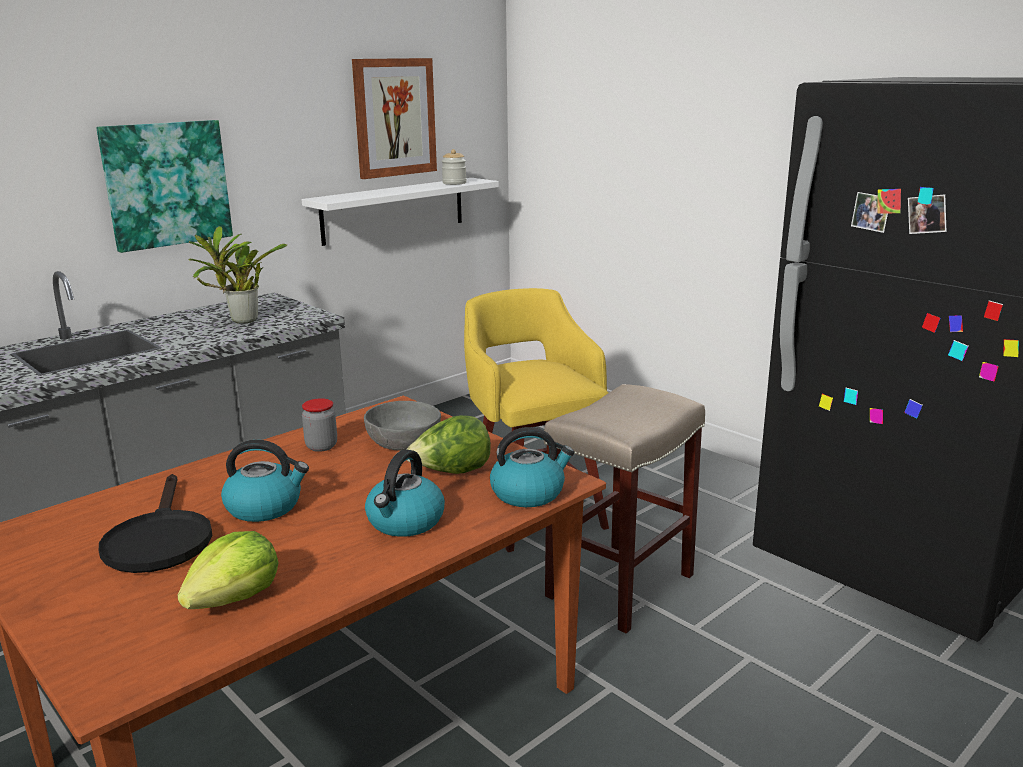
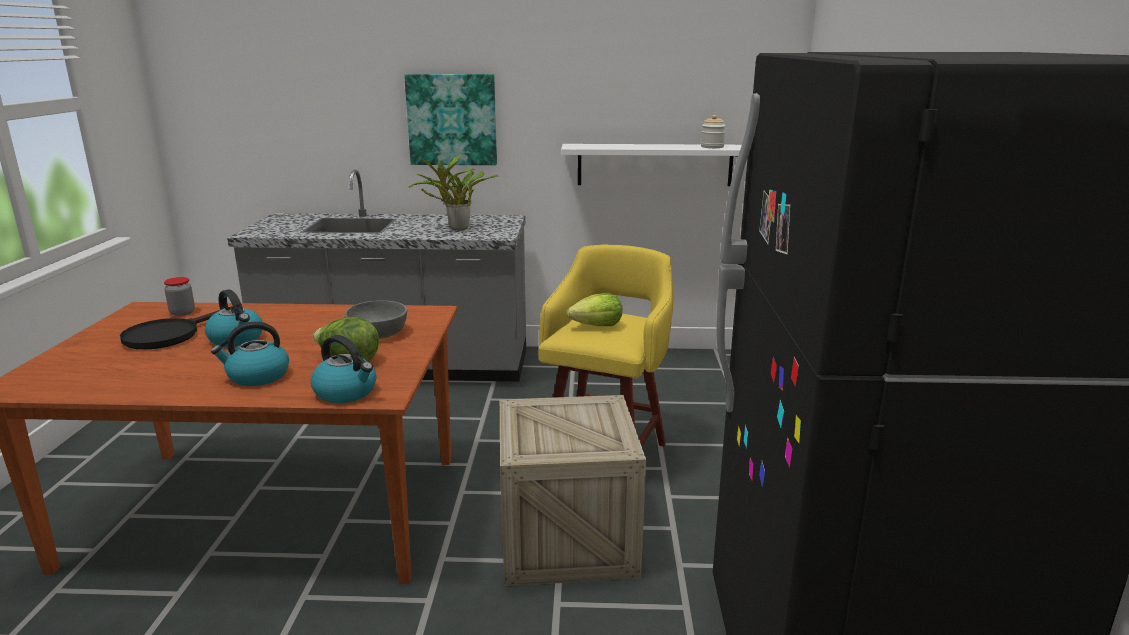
camera: 45 degrees right, 0 degrees up
(235, 598) = (118, 375): lettuce -> lettuce (597, 326)
(321, 446) = (339, 318): jar -> jar (182, 313)
(394, 117) = (664, 81): picture -> none
(620, 584) = (567, 539): beige stool -> crate

